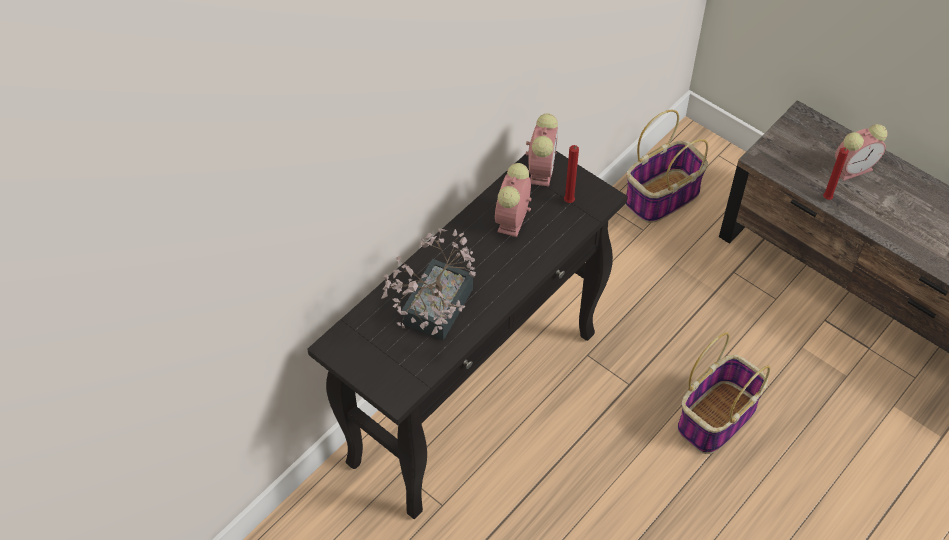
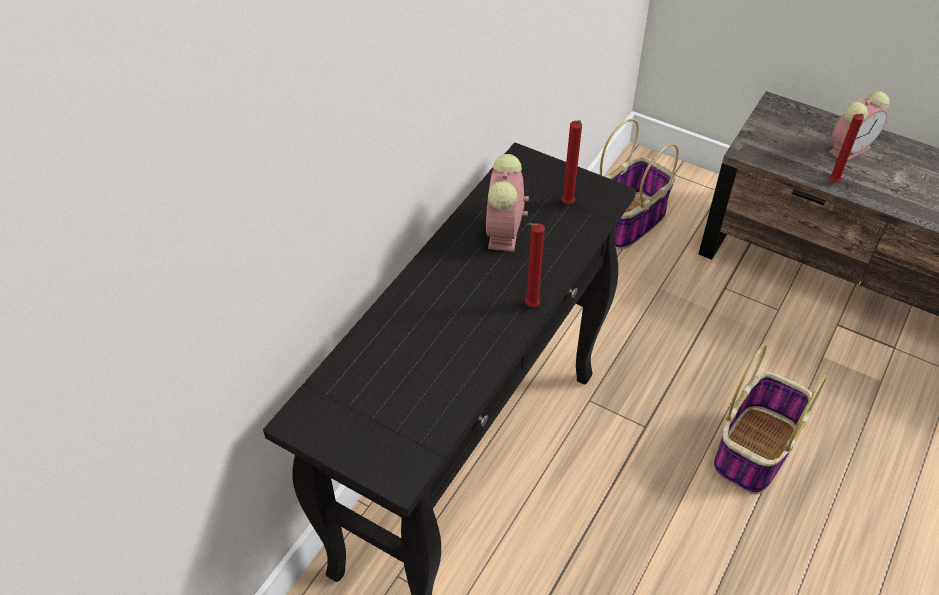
camera: 10 degrees left, 5 degrees down
(433, 313) = (427, 358): potted plant -> none
(518, 284) = (530, 306): none -> red candle
(541, 169) = (524, 172): alarm clock -> none

